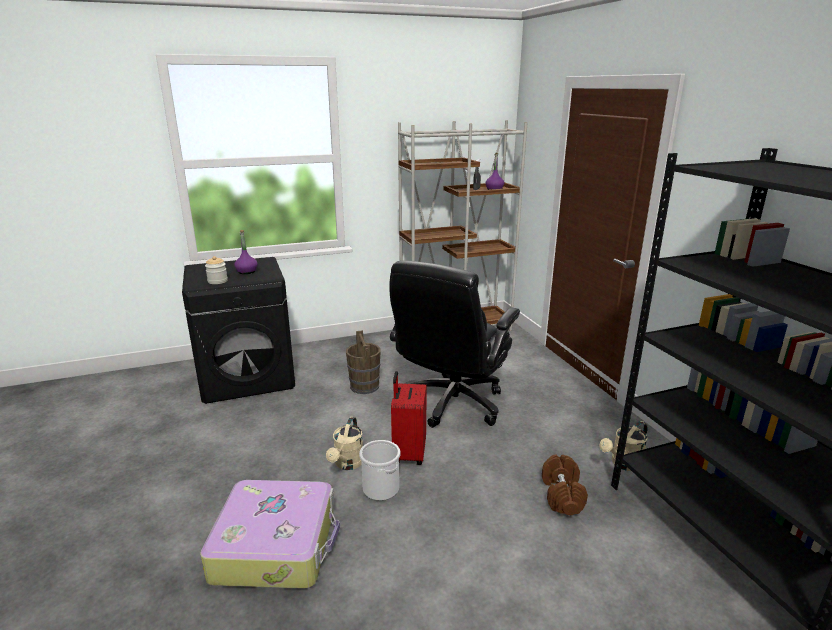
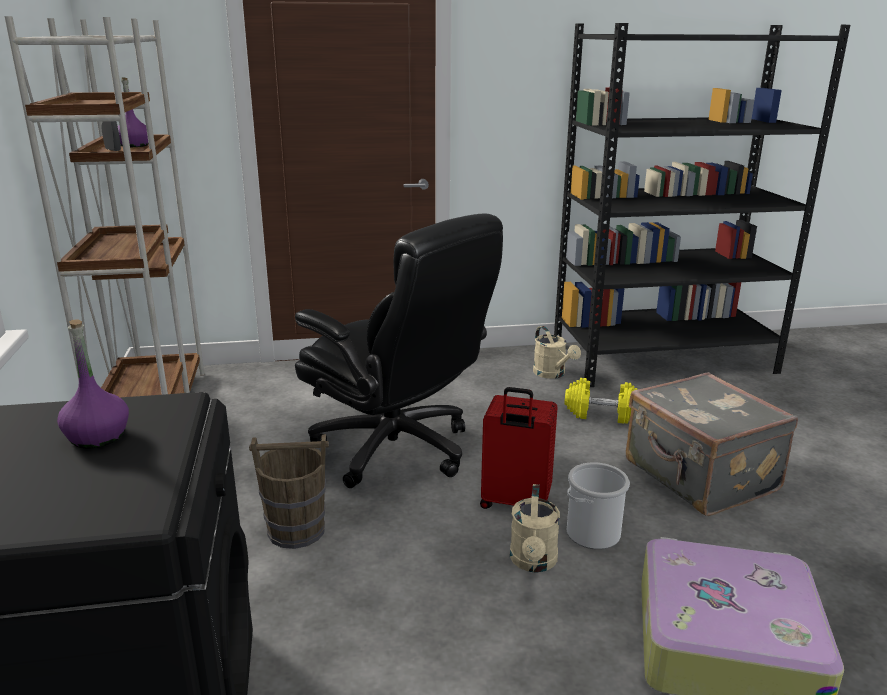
camera: 80 degrees left, 0 degrees up
(217, 281) = (145, 475): jar -> none
(347, 464) = (533, 562): beige watering can -> beige watering can turned 75 degrees clockwise
(476, 553) = (699, 477): none -> grey suitcase
(562, 495) = (602, 414): brown dumbbell -> yellow dumbbell

